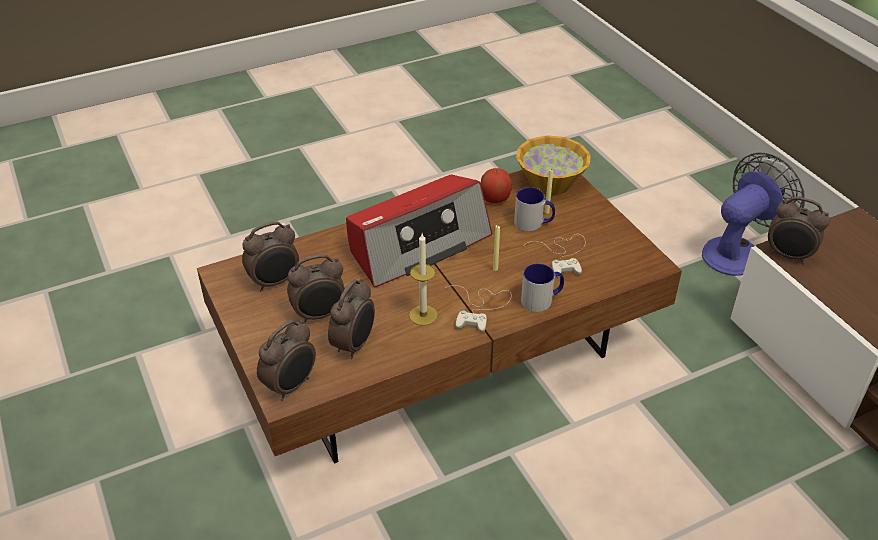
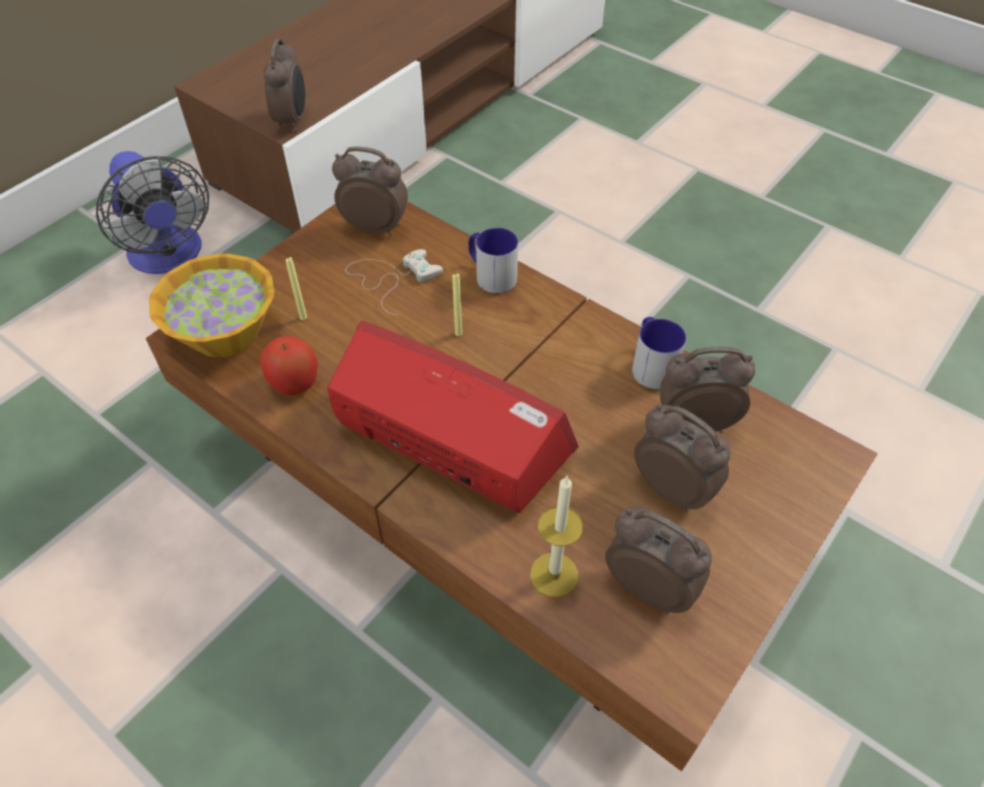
camera: 115 degrees left, 10 degrees up
(291, 386) = (809, 457): alarm clock -> alarm clock (375, 227)
(423, 315) = (592, 374): candle -> candle (554, 574)
(480, 307) = (541, 324): white game controller -> none
(533, 223) = (337, 323): mug -> mug (651, 365)
(738, 251) = (170, 256): fan -> fan turned 150 degrees counterclockwise

